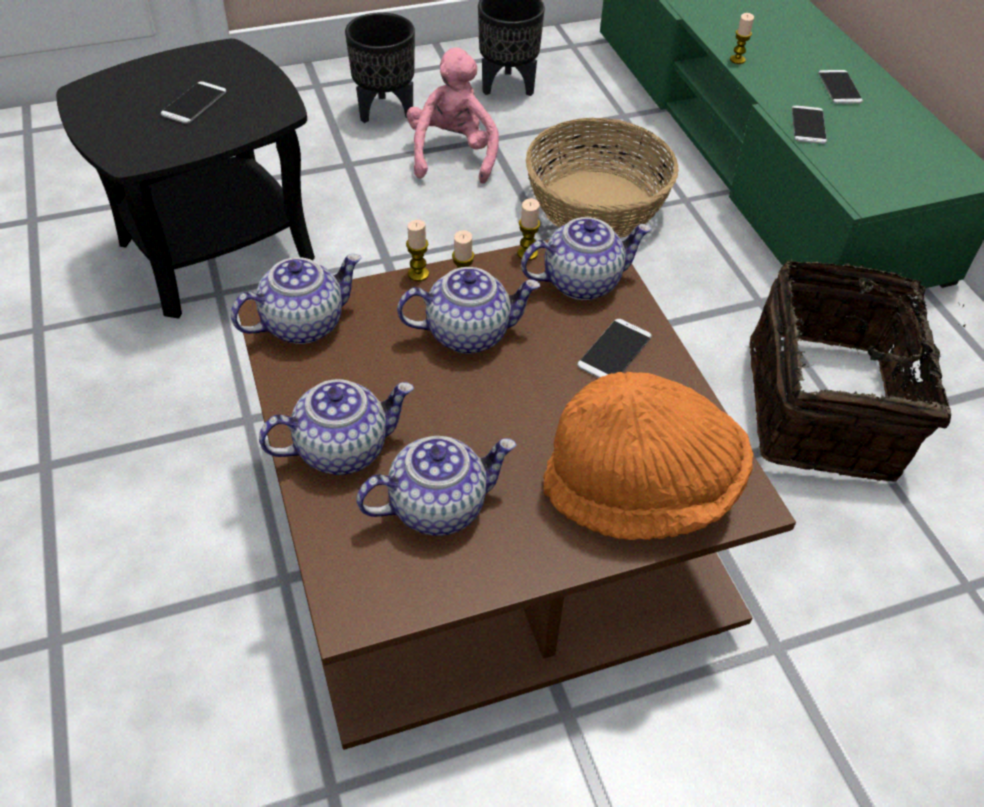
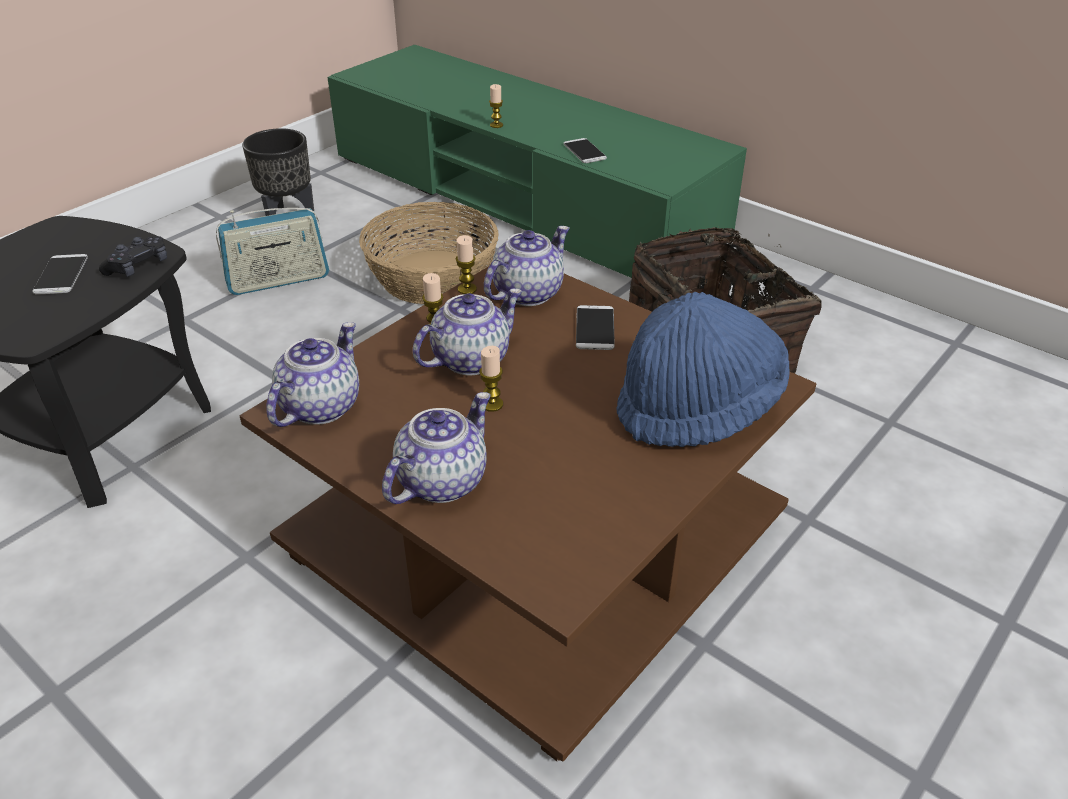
camera: 30 degrees left, 10 degrees down
(257, 118) = (138, 266): none -> black game controller
(385, 111) = (188, 267): black planter -> none
(418, 274) = (389, 334): candle -> candle (492, 404)
(438, 505) = (559, 485): teapot -> none
(453, 154) = (278, 280): pink plush toy -> radio
(641, 489) = (698, 408): orange hat -> blue hat
(839, 88) = (584, 122): phone -> none

